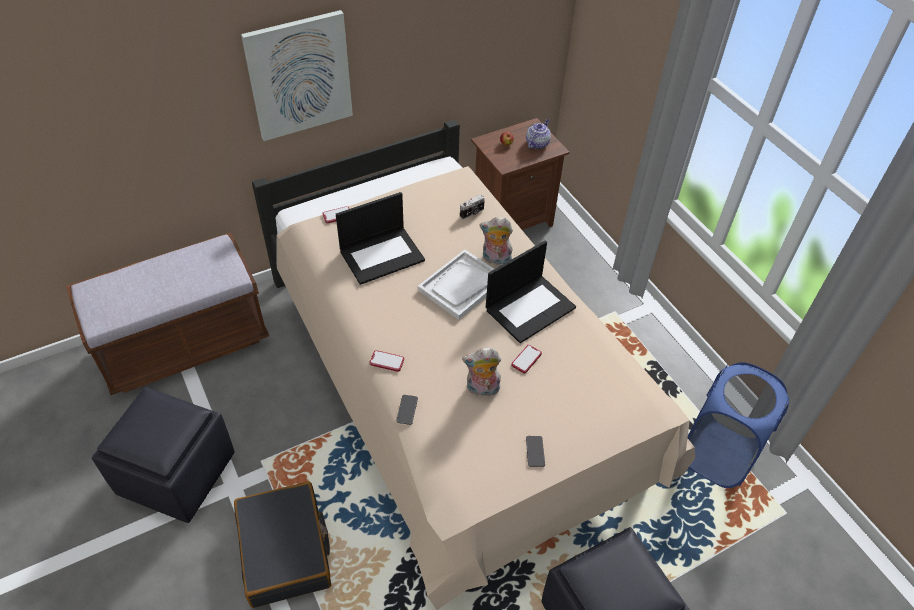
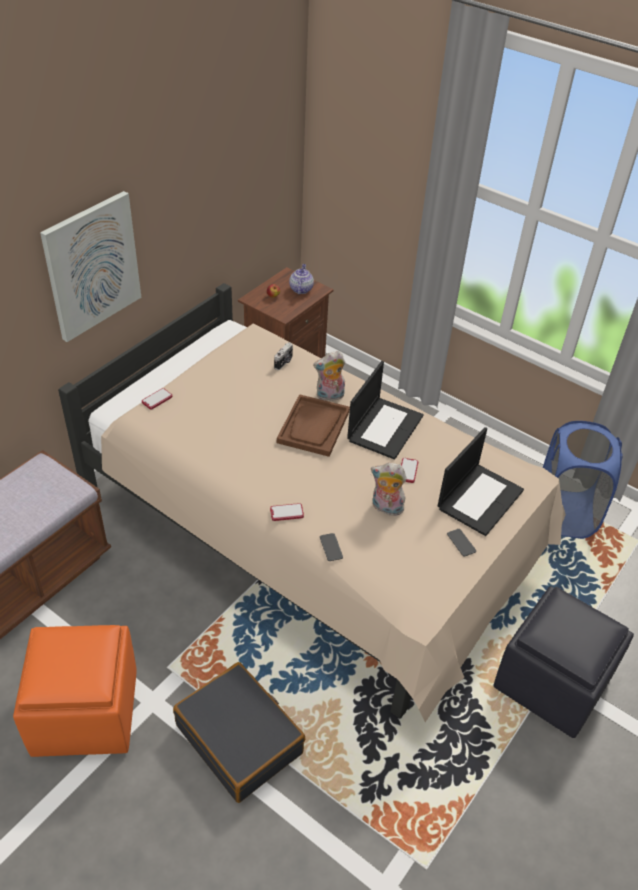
camera: 25 degrees left, 5 degrees down
(178, 473) = (87, 711): black ottoman -> orange ottoman
(382, 255) = (224, 422): laptop -> laptop (480, 498)
(461, 286) = (313, 427): white tray -> brown tray
(482, 389) = (386, 508): plush toy -> plush toy turned 45 degrees clockwise

